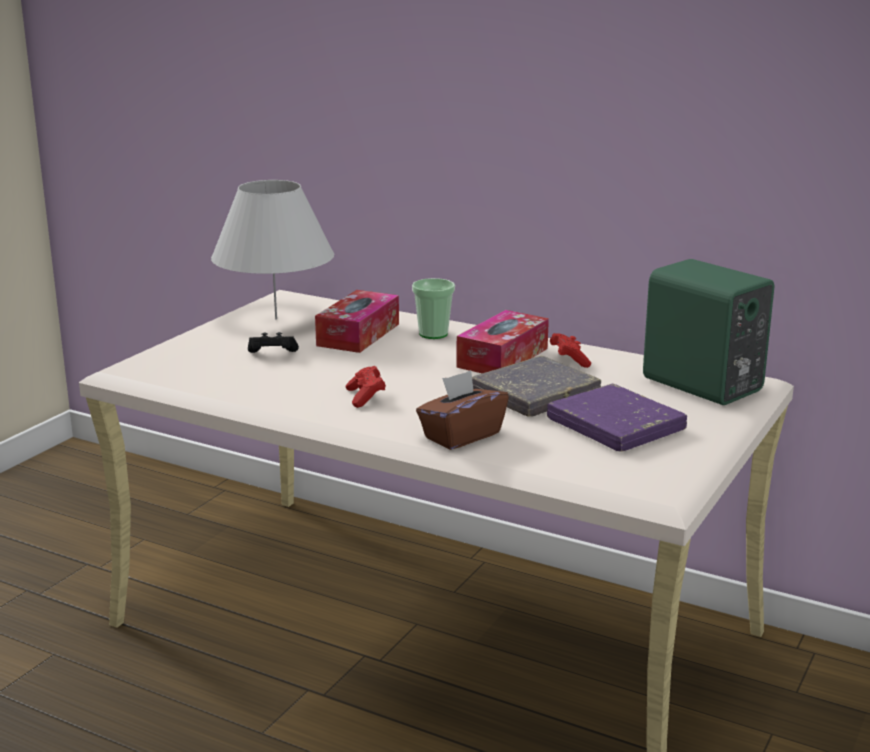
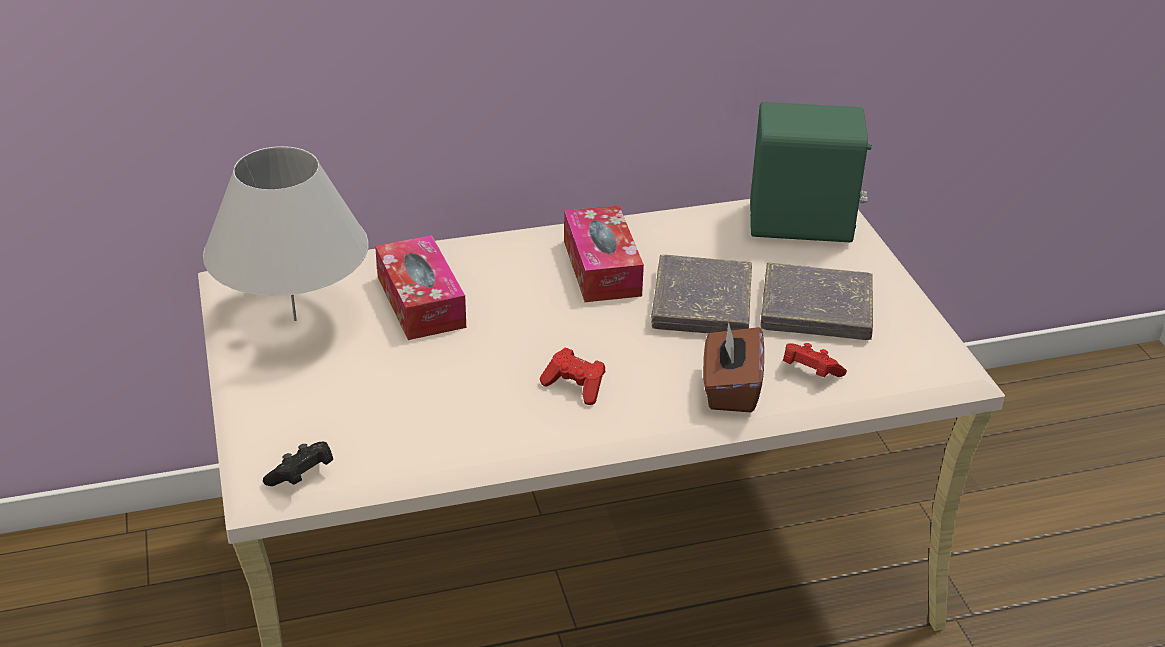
camera: 45 degrees left, 15 degrees up
(272, 355) = (388, 377): black game controller -> black game controller (302, 476)
(433, 334) = (489, 265): cup -> none
(569, 360) = (659, 243): red game controller -> red game controller (809, 372)
(615, 426) = (816, 309): purple book -> grey book

